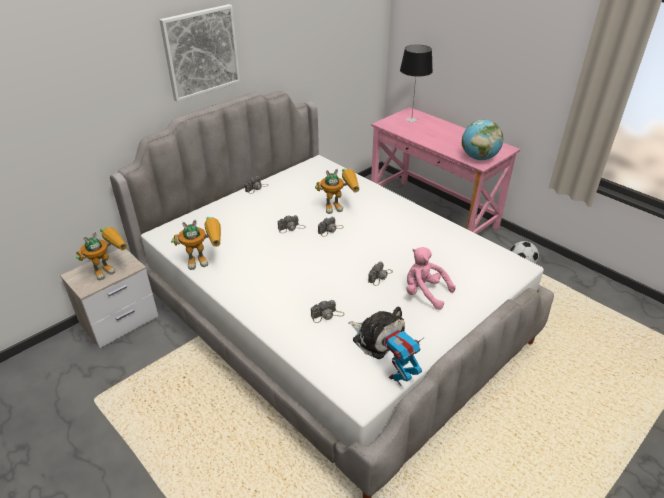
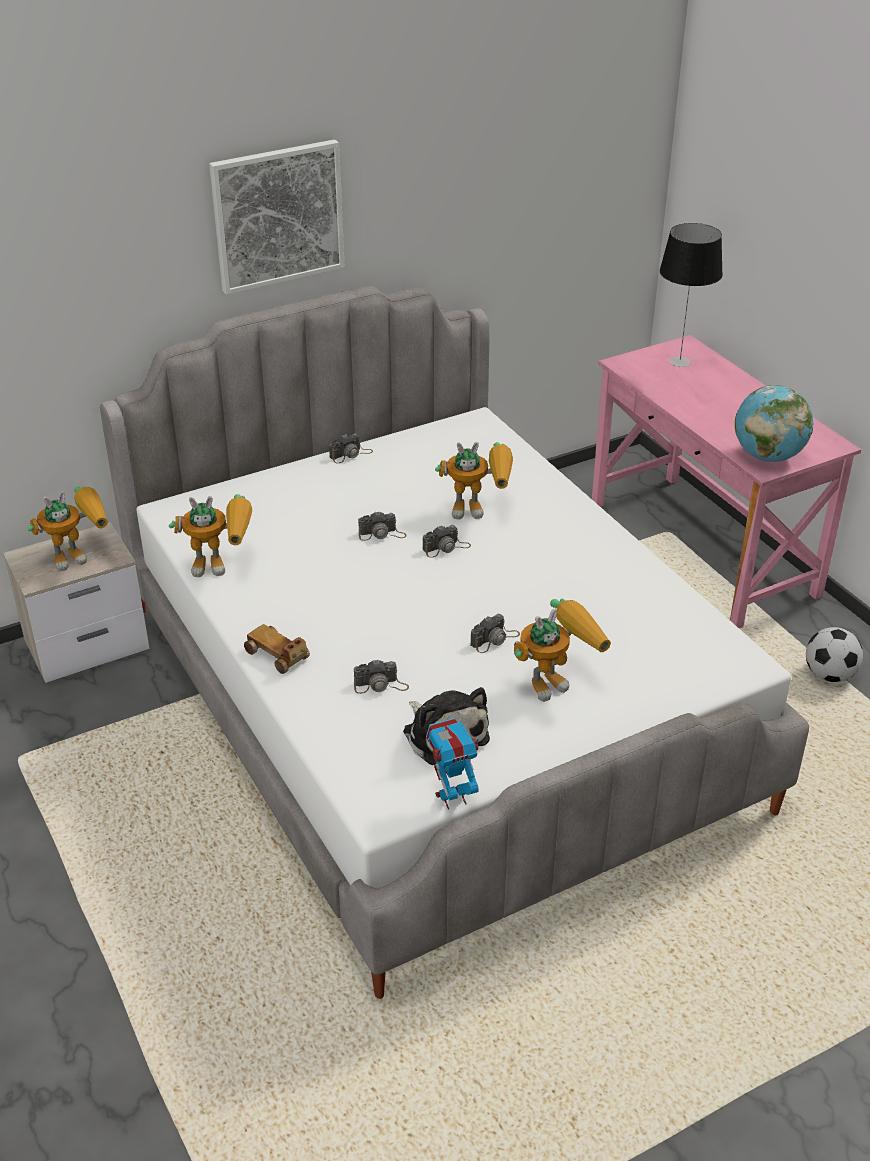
camera: 15 degrees right, 0 degrees up
(259, 308) = (278, 656): none -> toy car
(424, 293) = (556, 679): pink plush toy -> toy robot

